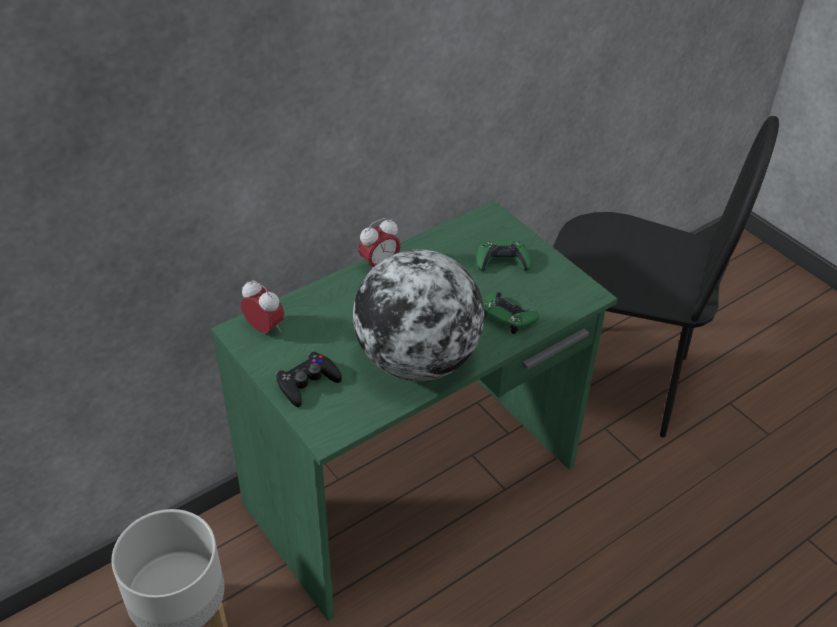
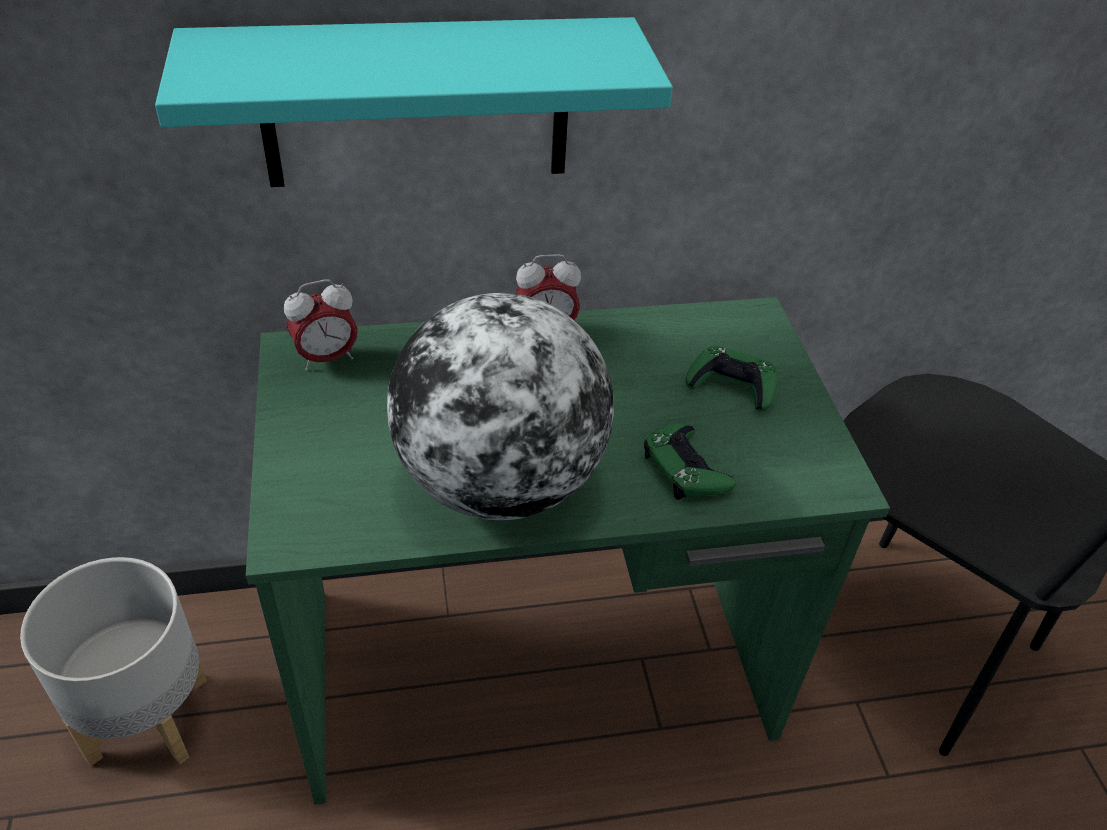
camera: 25 degrees right, 0 degrees up
(265, 328) = (326, 358): alarm clock -> alarm clock turned 90 degrees clockwise
(290, 157) = (416, 104): none -> turquoise shelf
(307, 383) = (321, 454): black game controller -> none

